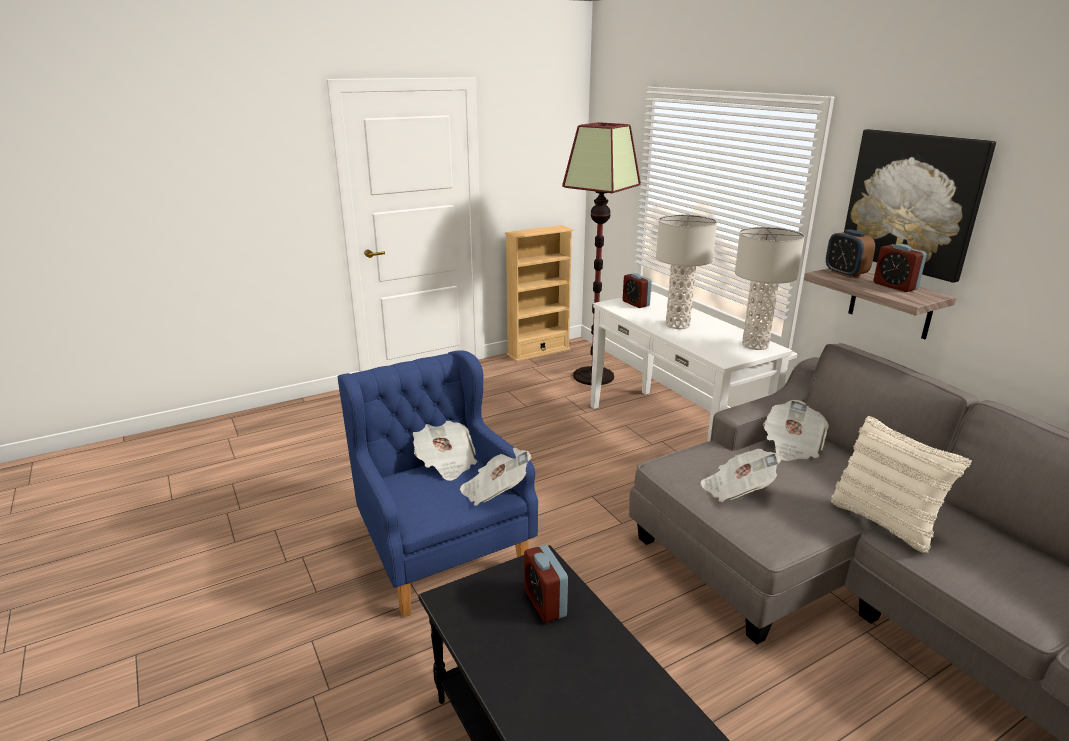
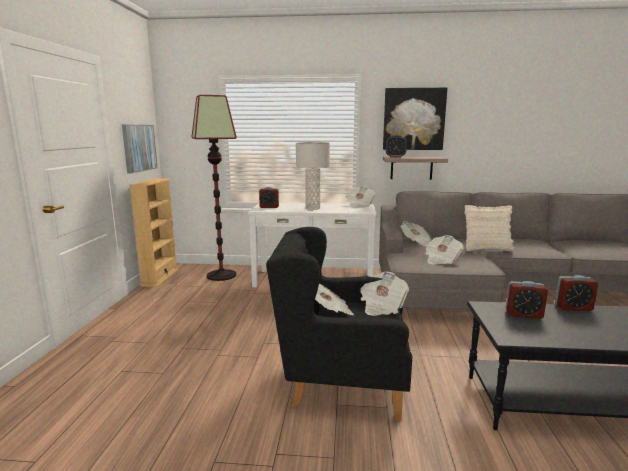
camera: 55 degrees left, 10 degrees down
(440, 550) = (339, 383): blue armchair -> black armchair
(538, 185) = (139, 148): none -> picture
(755, 345) = (359, 206): white table lamp -> newspaper
(895, 286) = (420, 157): alarm clock -> alarm clock (573, 307)

